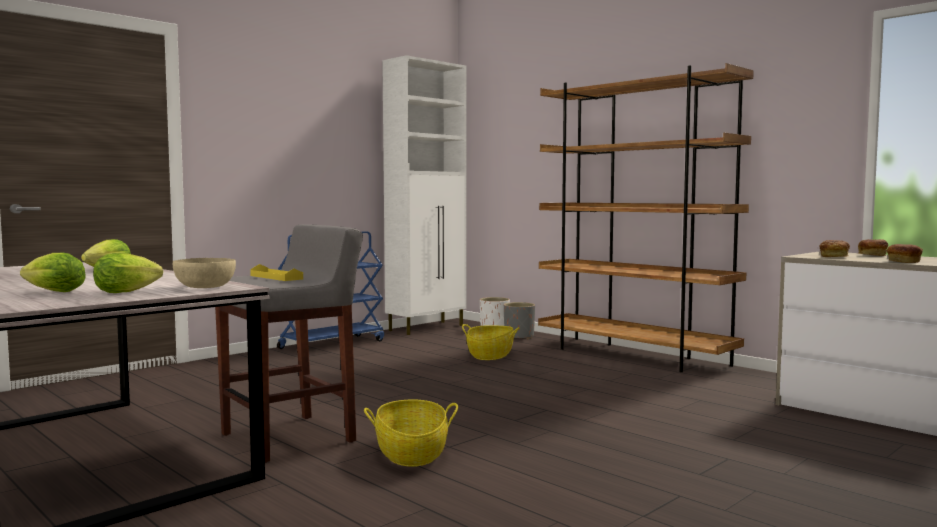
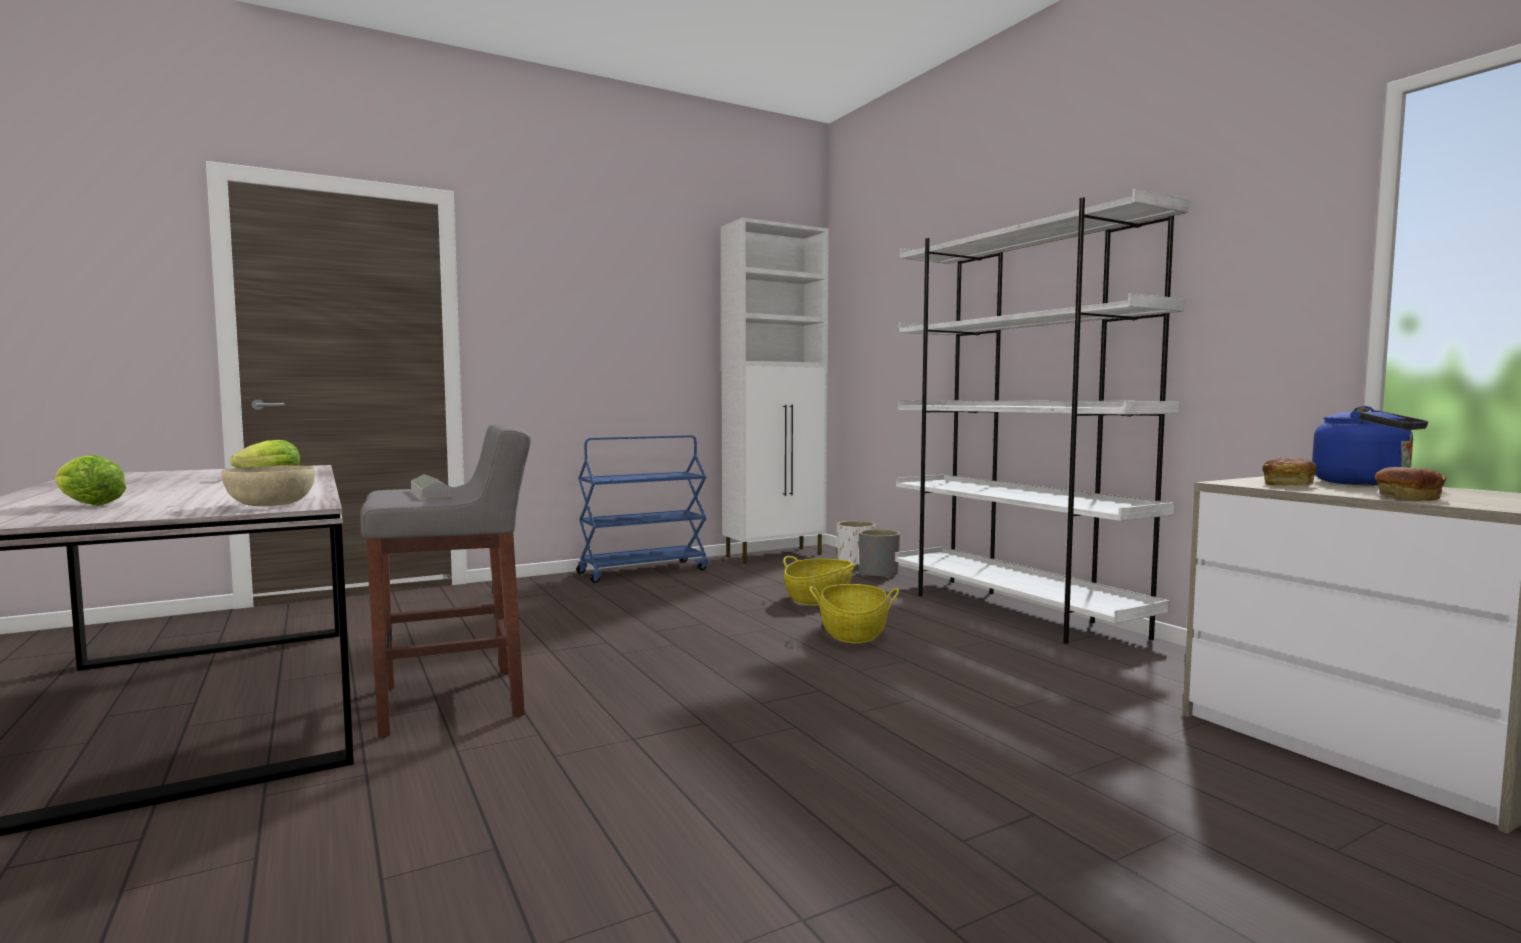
camera: 15 degrees right, 0 degrees up
(130, 292) = (162, 508): lettuce -> none
(276, 277) = (431, 492): yellow tray -> grey tray
(411, 453) = (573, 744): basket -> basket (853, 632)
(633, 355) = (1013, 612): brown bookcase -> white bookcase
(872, 255) = (1366, 483): bread -> blue kettle

